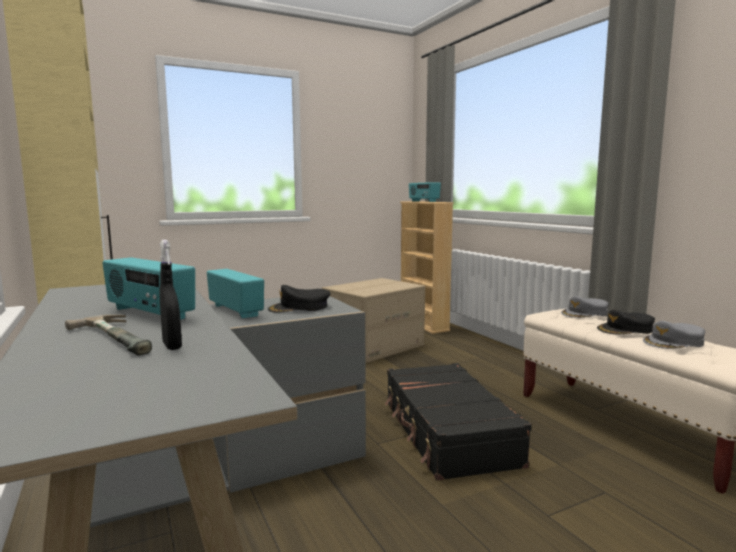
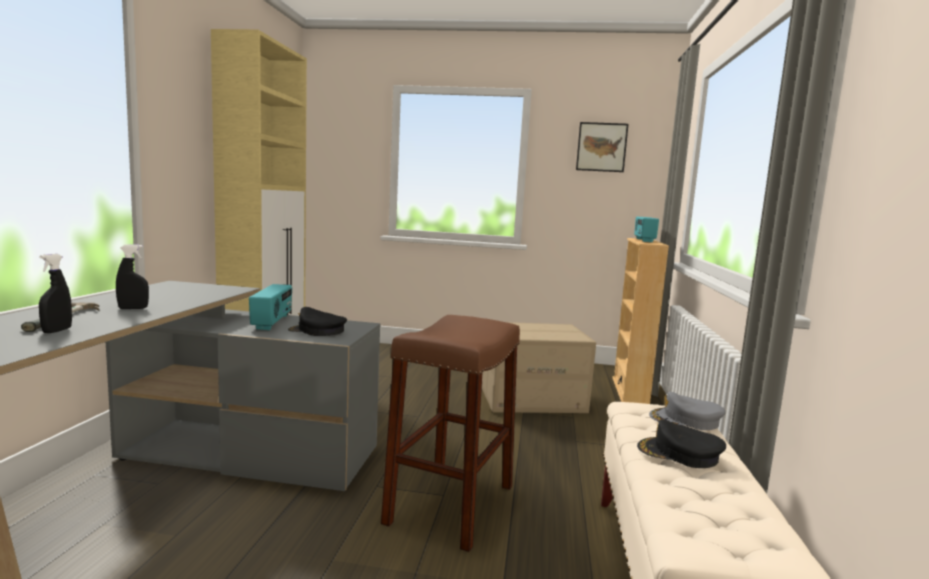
camera: 35 degrees right, 0 degrees up
(149, 314) = (133, 308): radio -> black spray bottle
(360, 126) = (601, 147): none -> picture
(447, 433) = (450, 504): black suitcase -> brown stool
(674, 342) = (698, 490): grey cap -> none

